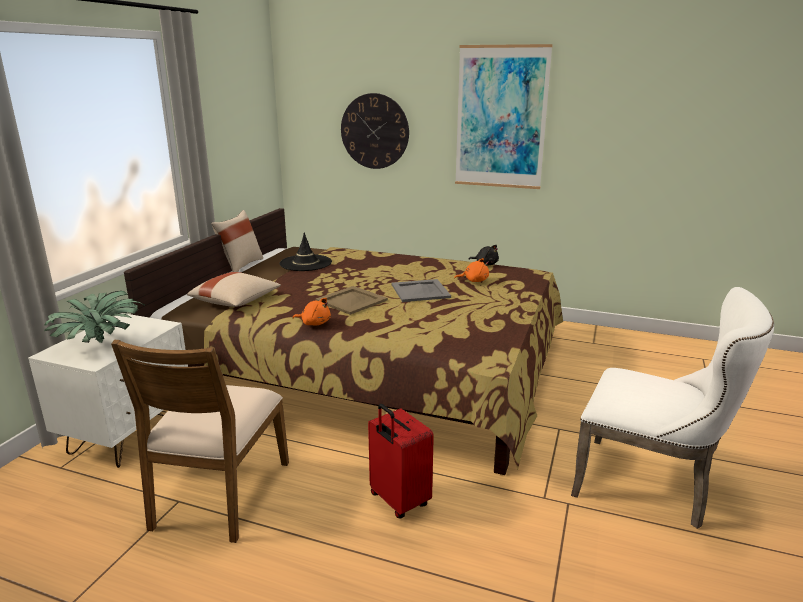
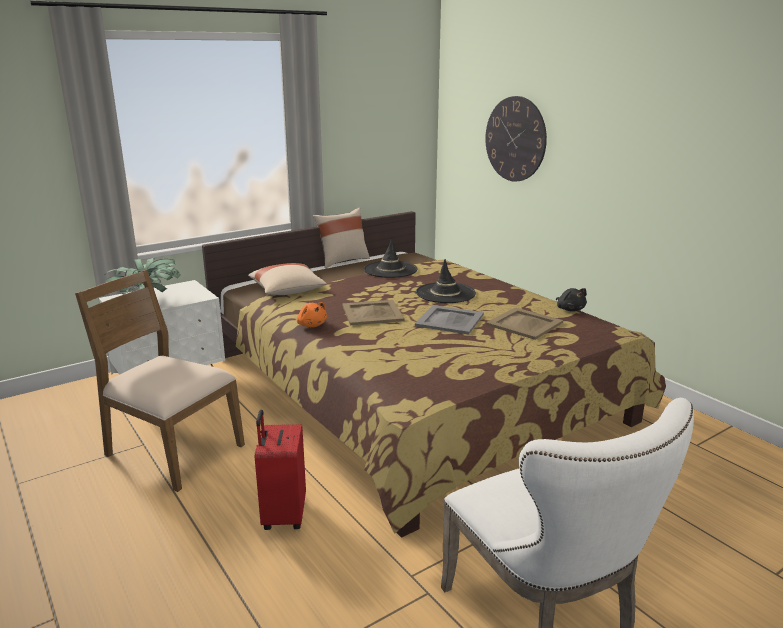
camera: 35 degrees right, 0 degrees up
(219, 494) = (172, 451): brown chair -> brown chair turned 75 degrees clockwise
(383, 272) = (445, 293): none -> black hat
(474, 280) = (524, 323): orange plush toy -> beige tray
(501, 118) = (641, 133): picture -> none

